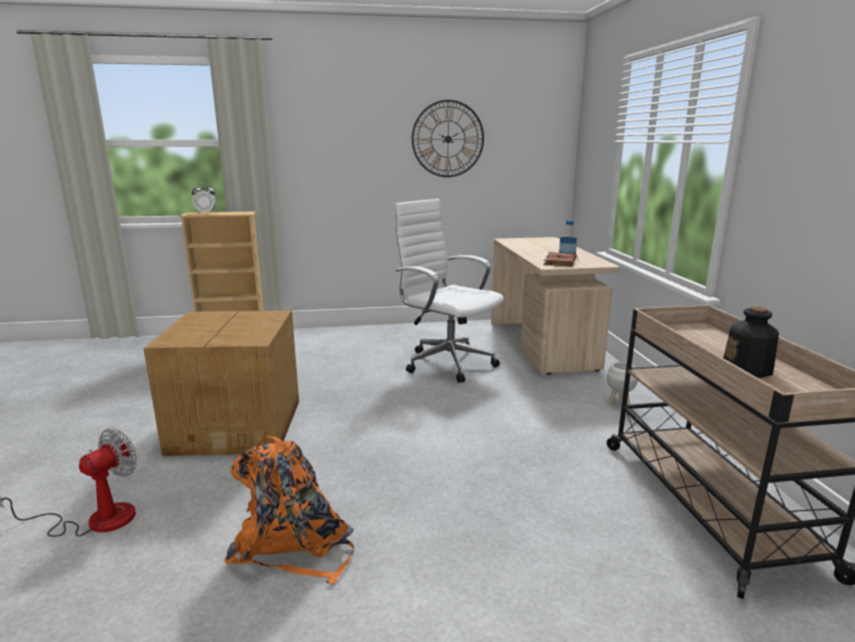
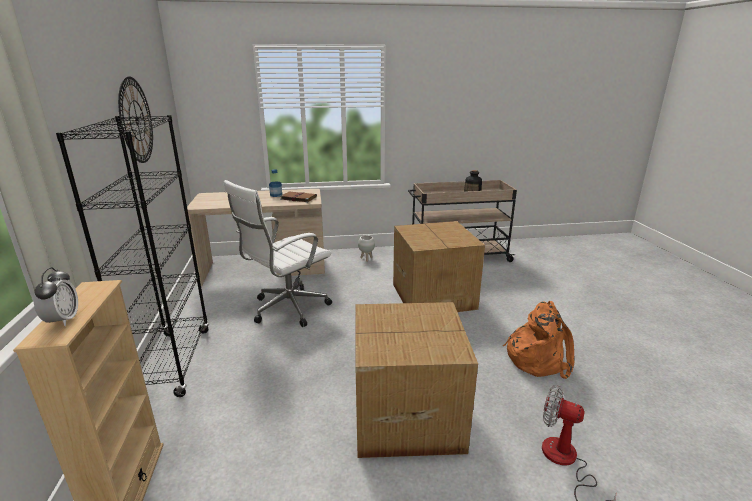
camera: 90 degrees left, 5 degrees up
(358, 332) = (174, 363): none -> black bookcase
(501, 459) = (434, 296): none -> cardboard box

